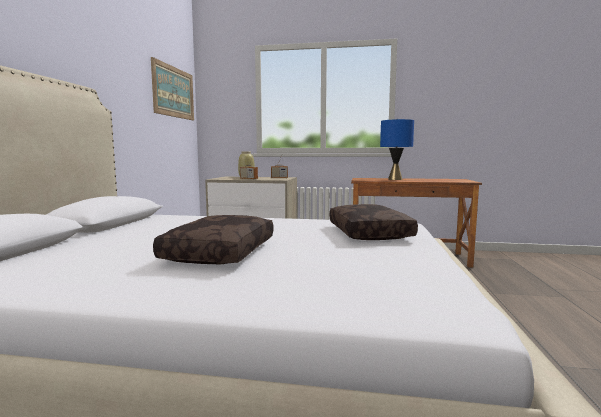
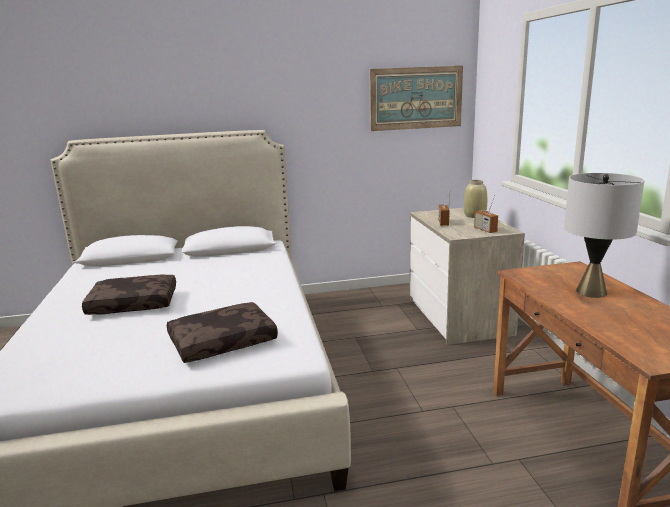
camera: 70 degrees right, 10 degrees up
(395, 179) = (591, 292): blue table lamp -> grey table lamp

